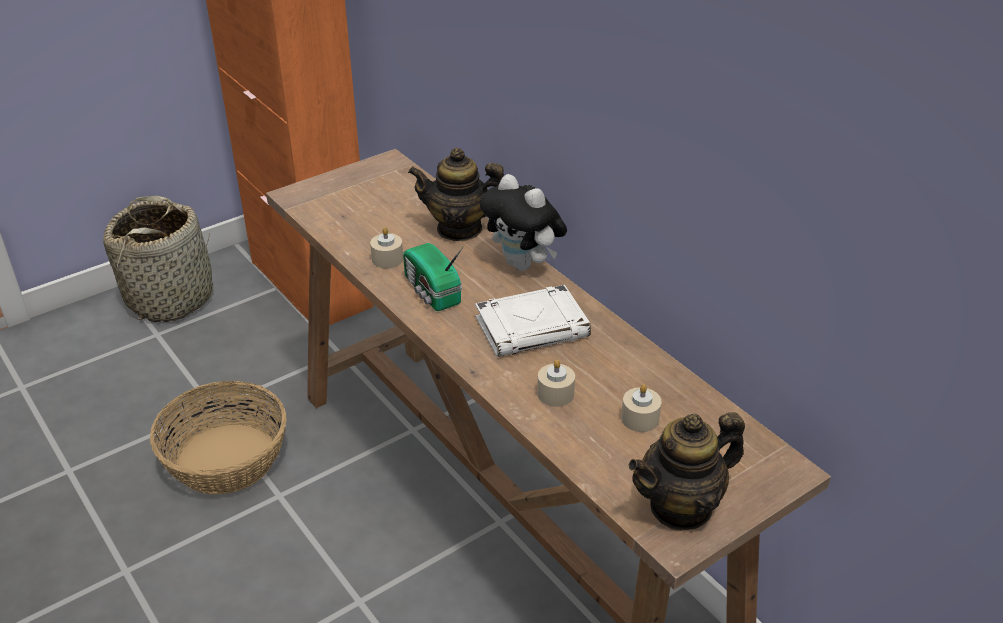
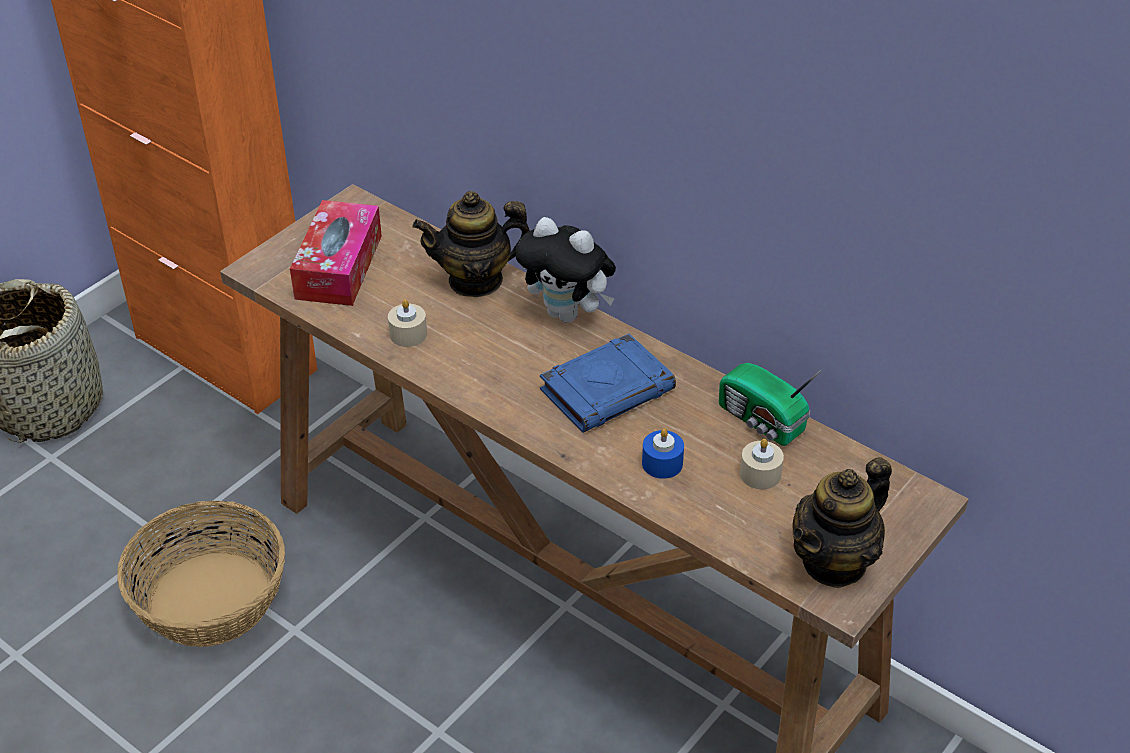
camera: 15 degrees left, 5 degrees up
(356, 203) = (339, 267): none -> tissue box
(431, 292) = (477, 367): radio -> radio (762, 421)
(533, 327) = (608, 389): white book -> blue book
(555, 394) = (662, 463): beige candle -> blue candle

